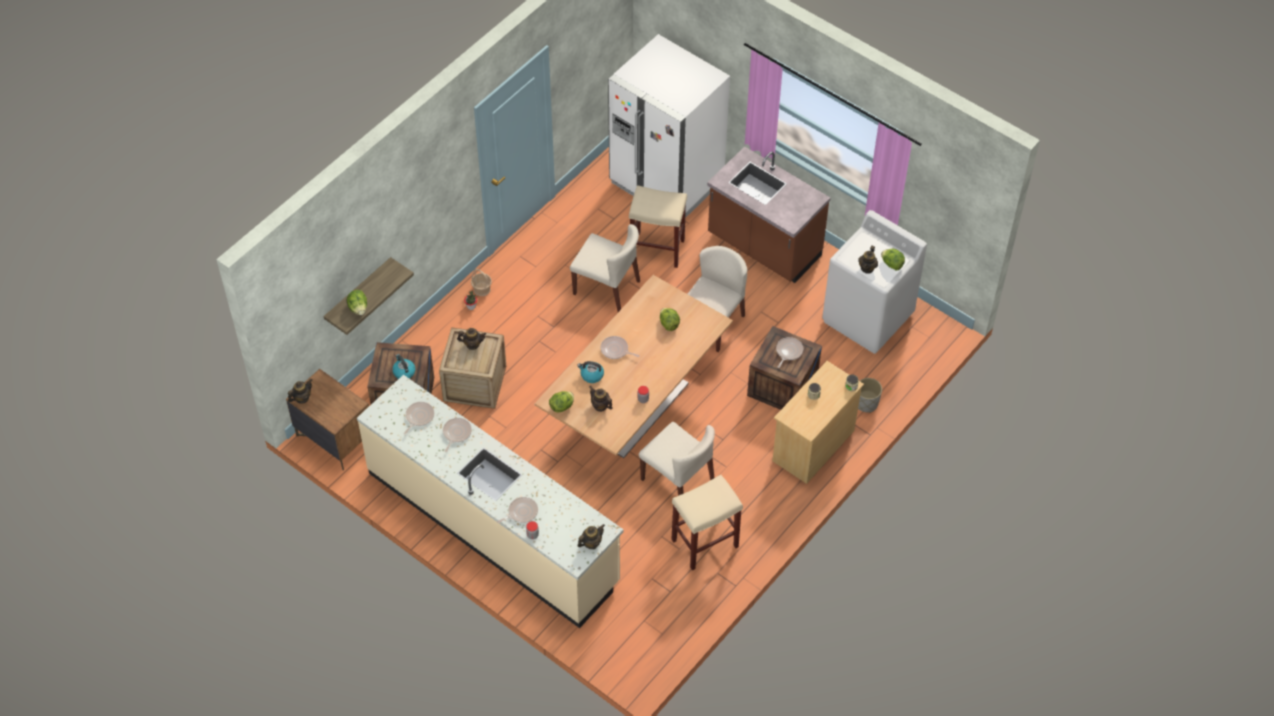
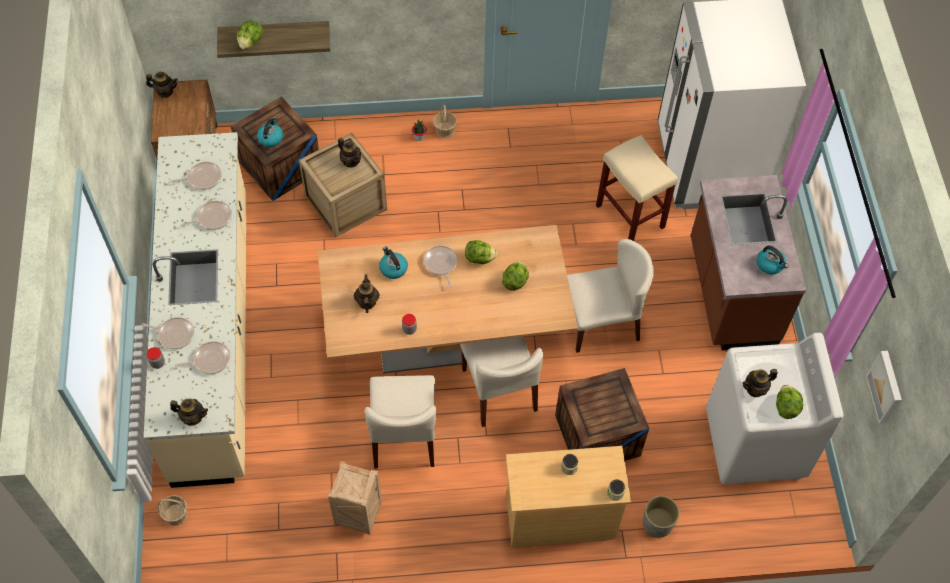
camera: 45 degrees right, 5 degrees up
(562, 406) = (335, 274): lettuce -> lettuce (479, 258)
(601, 638) = (175, 514): none -> basket
(607, 287) = (548, 213): beige chair -> beige chair (499, 390)
(705, 542) = (360, 514): beige stool -> crate
(788, 351) = (610, 405): frying pan -> frying pan (210, 360)
(797, 199) = (770, 264): none -> kettle
(941, 204) = (886, 387): none -> picture

